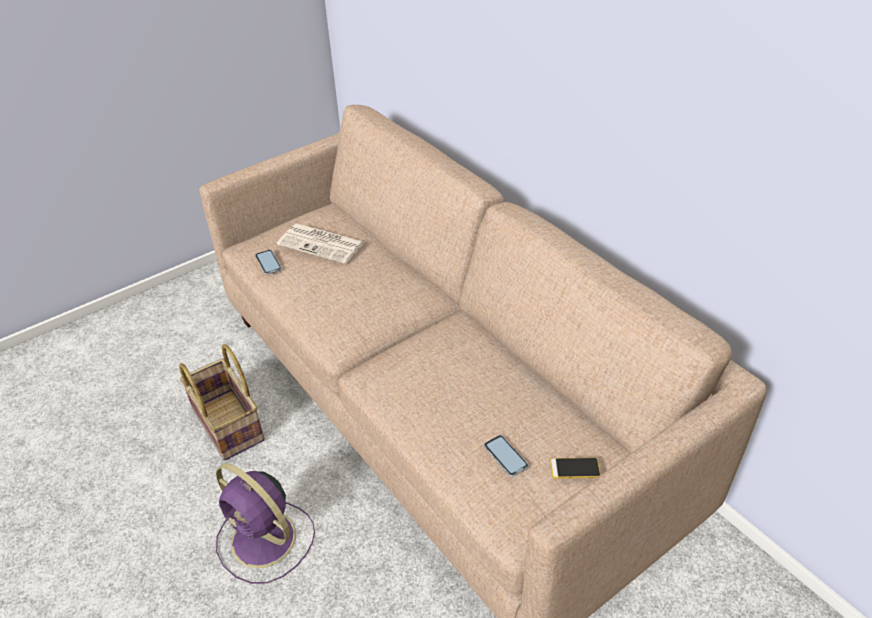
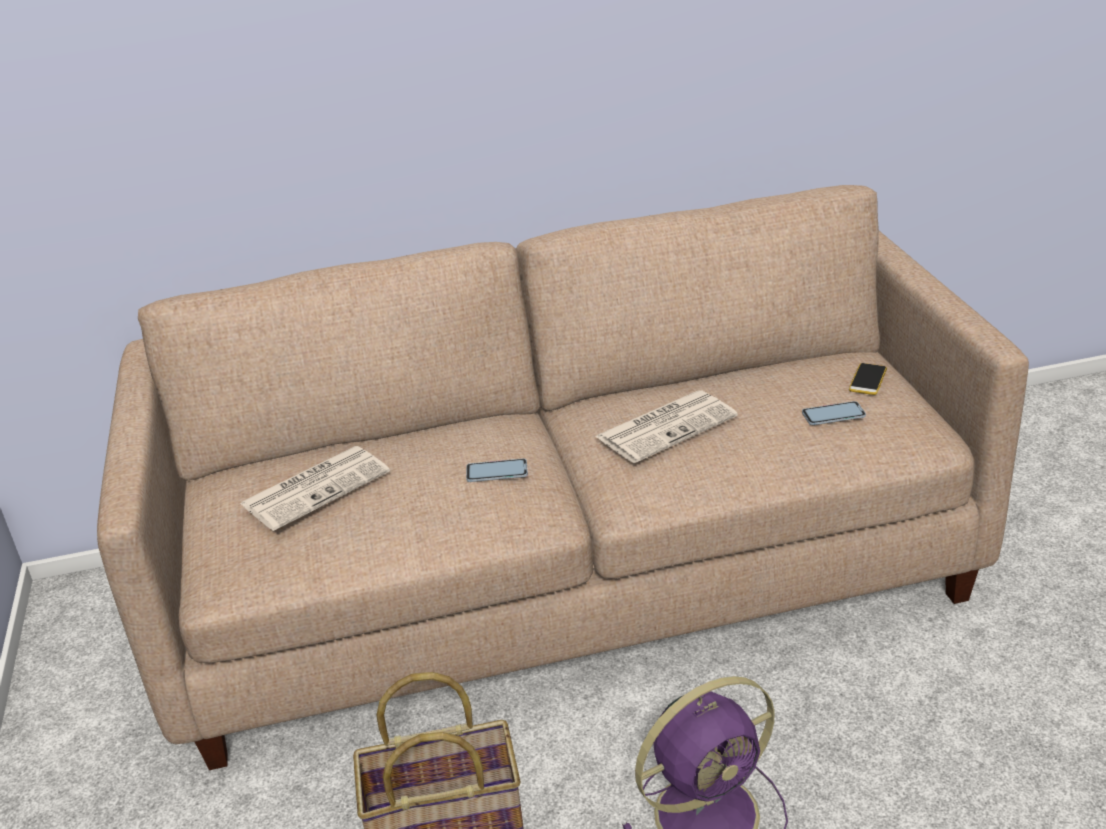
camera: 65 degrees left, 10 degrees down
(268, 262) = (302, 553): phone -> phone (497, 471)
(448, 367) = (667, 426): none -> newspaper

